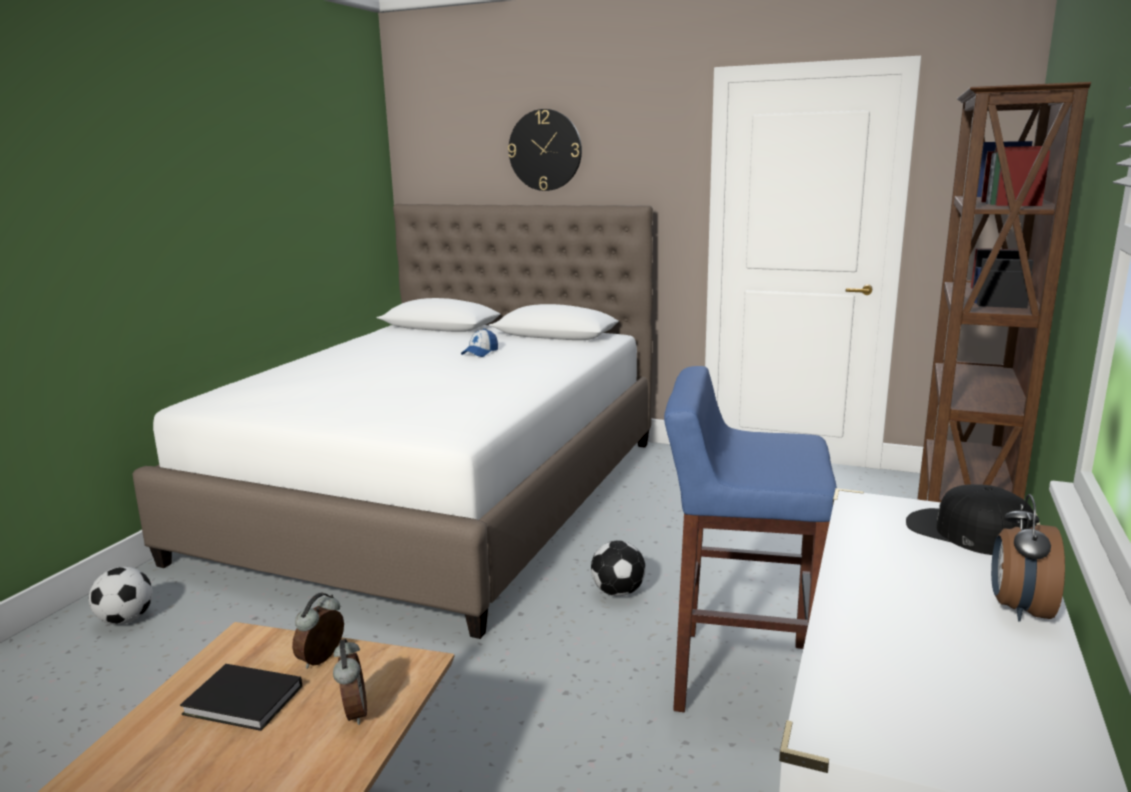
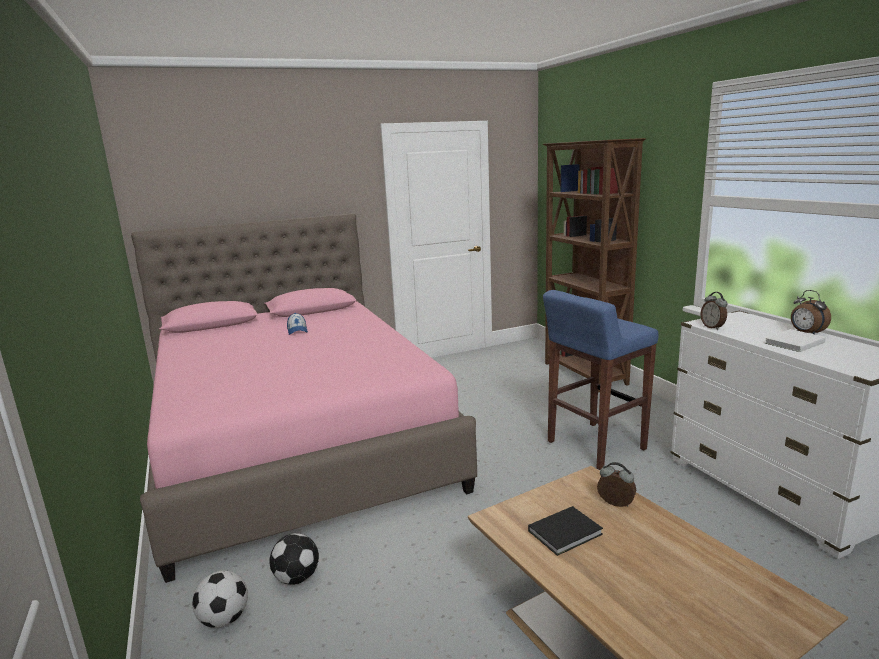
camera: 45 degrees left, 0 degrees up
(323, 660) = (552, 499): alarm clock -> alarm clock (713, 327)
(440, 496) = (297, 443): white bed -> pink bed
(545, 150) = (266, 180): wall clock -> none
(619, 592) = (490, 441): football -> football (297, 577)
(910, 608) = (793, 343): none -> white book
(967, 532) = (743, 320): black cap -> none

